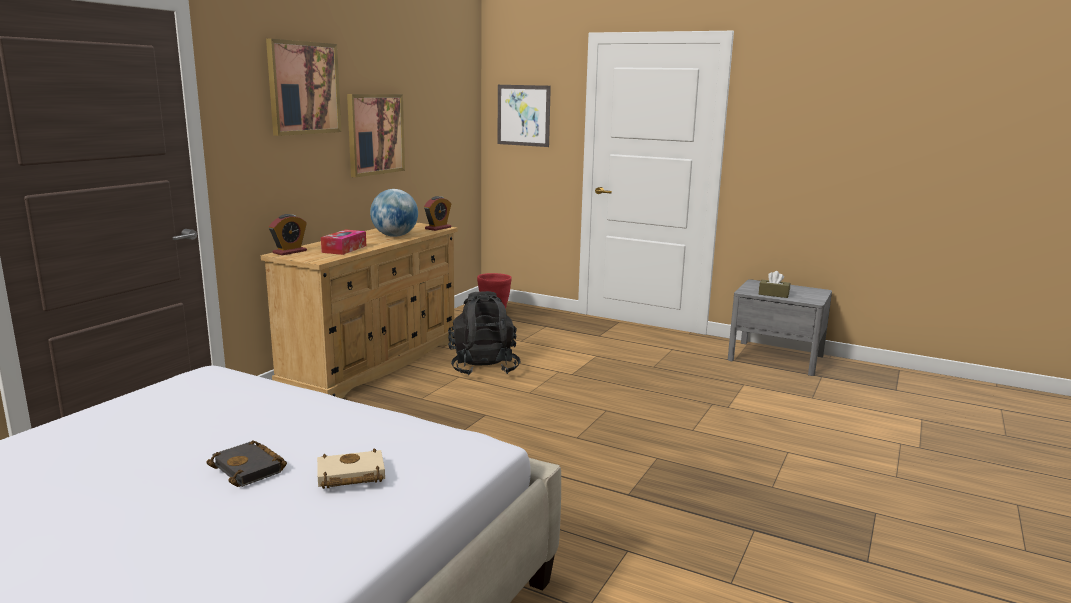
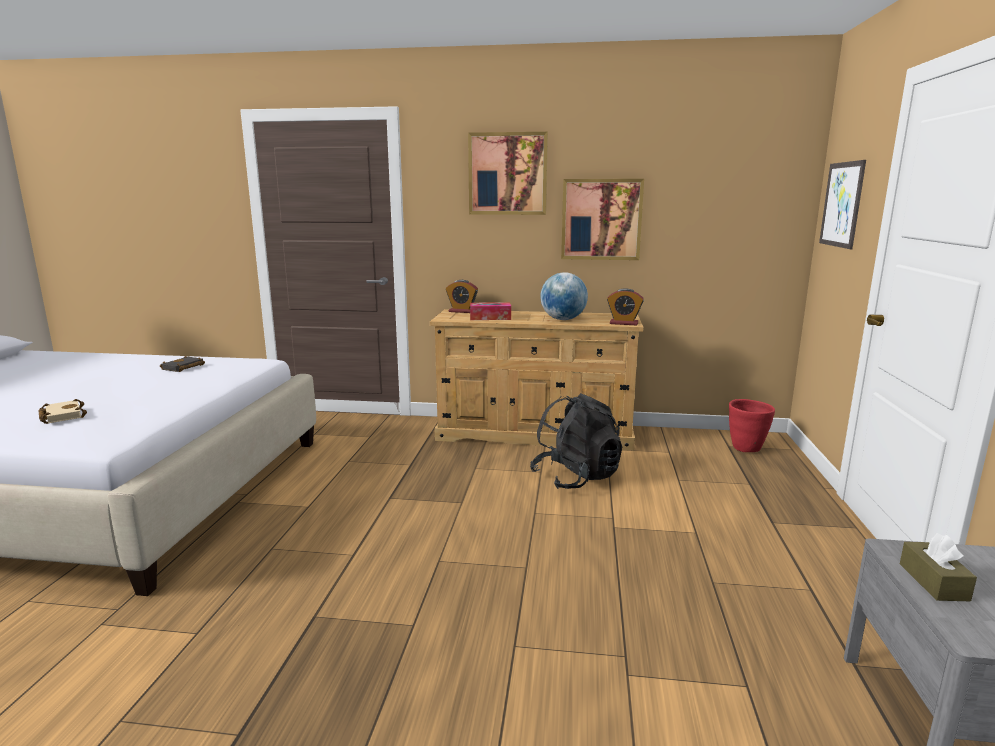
camera: 70 degrees right, 0 degrees up
(251, 469) = (88, 395): black book -> black book (183, 367)

